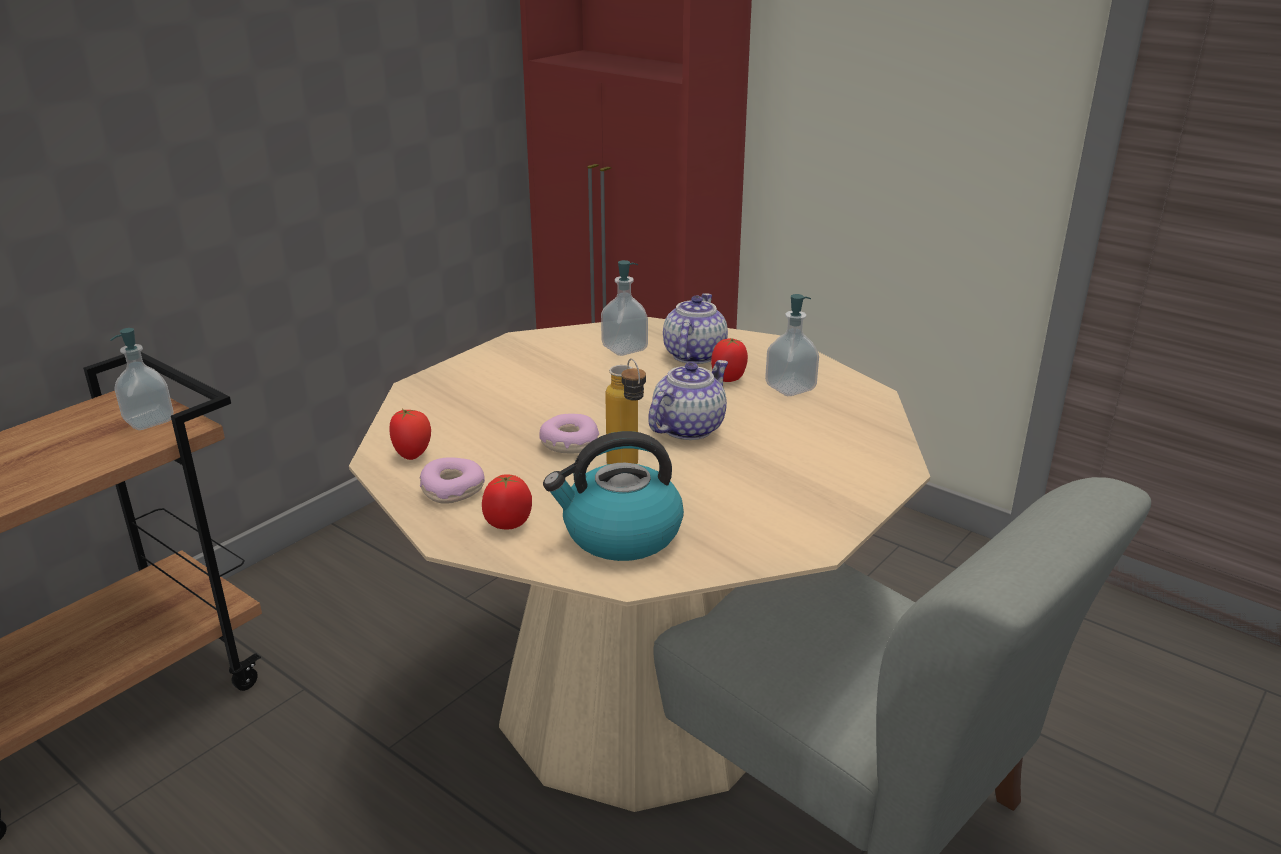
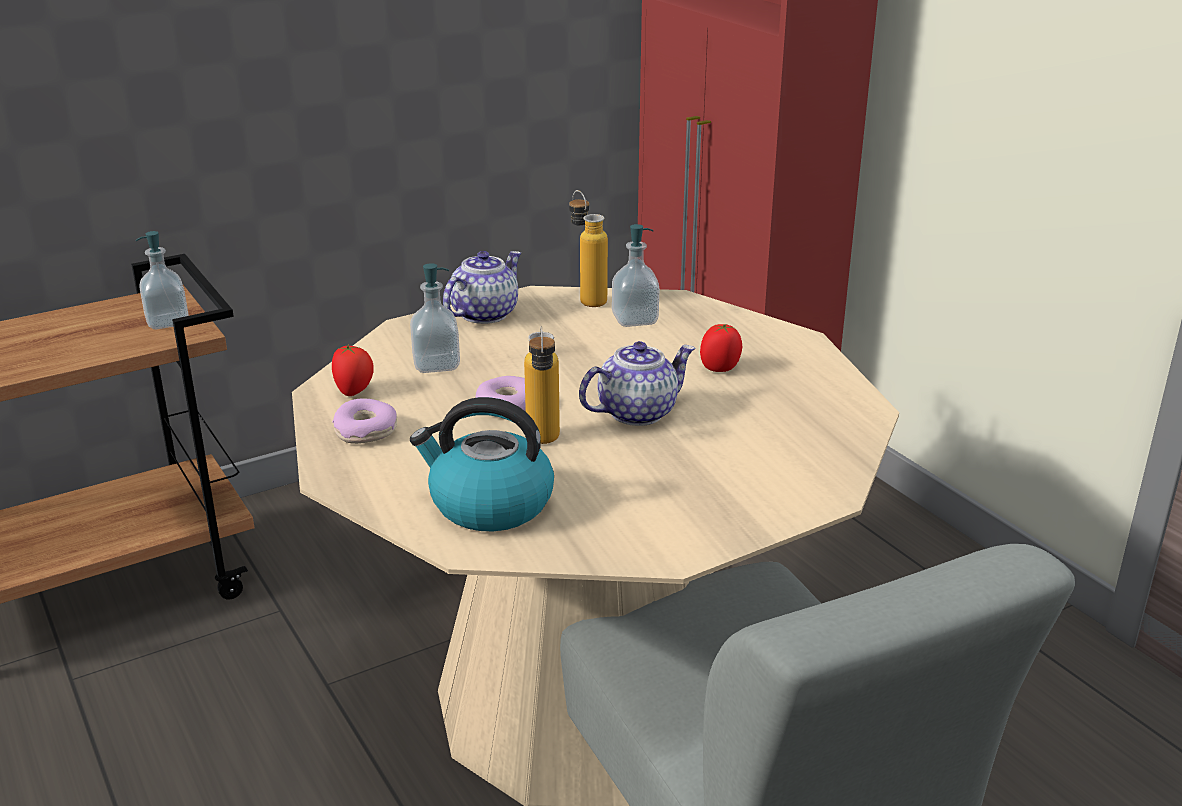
camera: 20 degrees right, 0 degrees up
(508, 524) = (393, 473): tomato -> none
(568, 336) = (587, 299): none -> bottle
(693, 355) = (702, 337): teapot -> teapot (484, 314)
(790, 387) = (780, 389): soap dispenser -> soap dispenser (436, 364)

